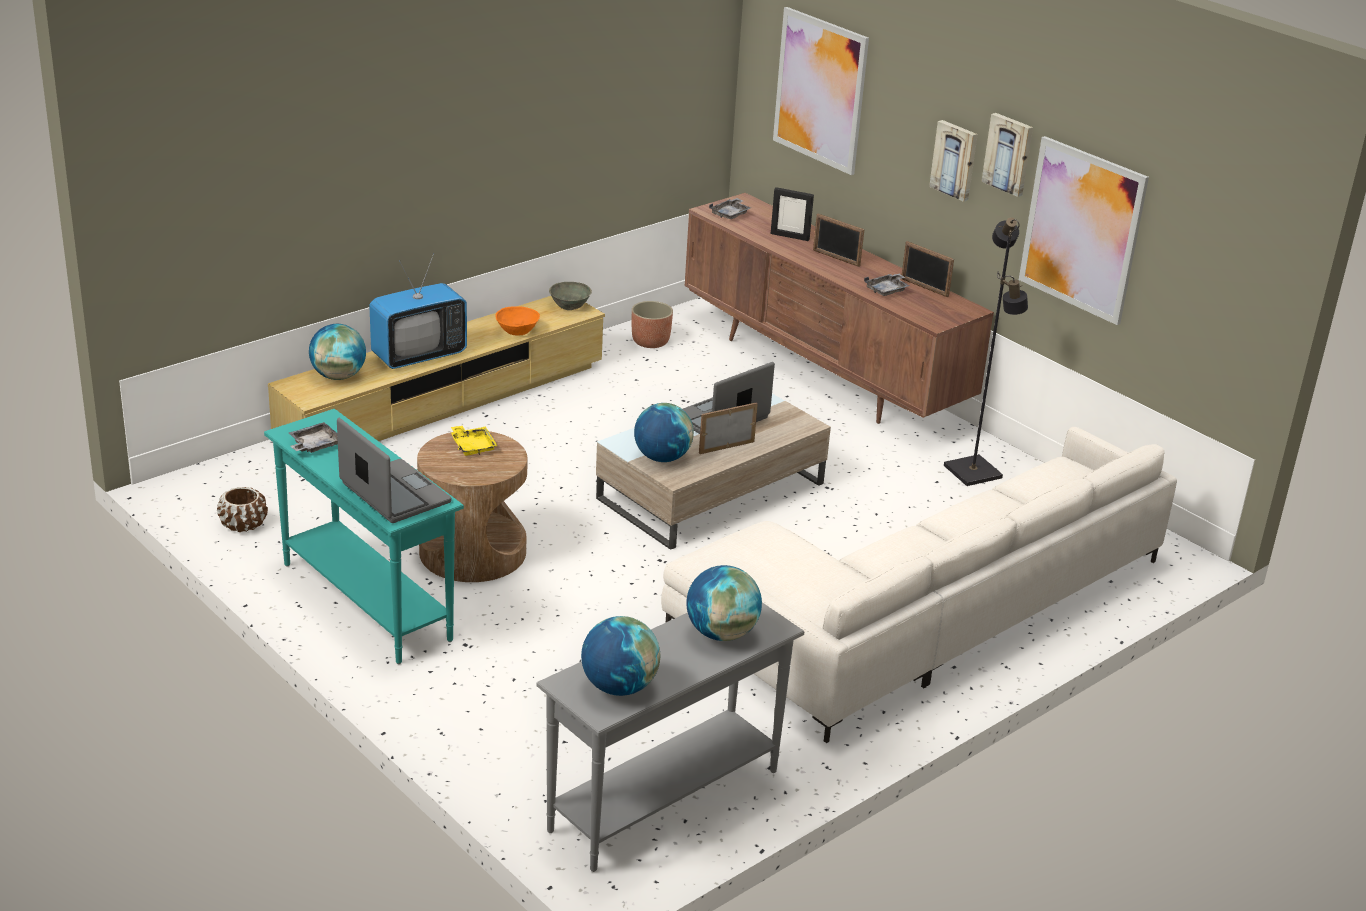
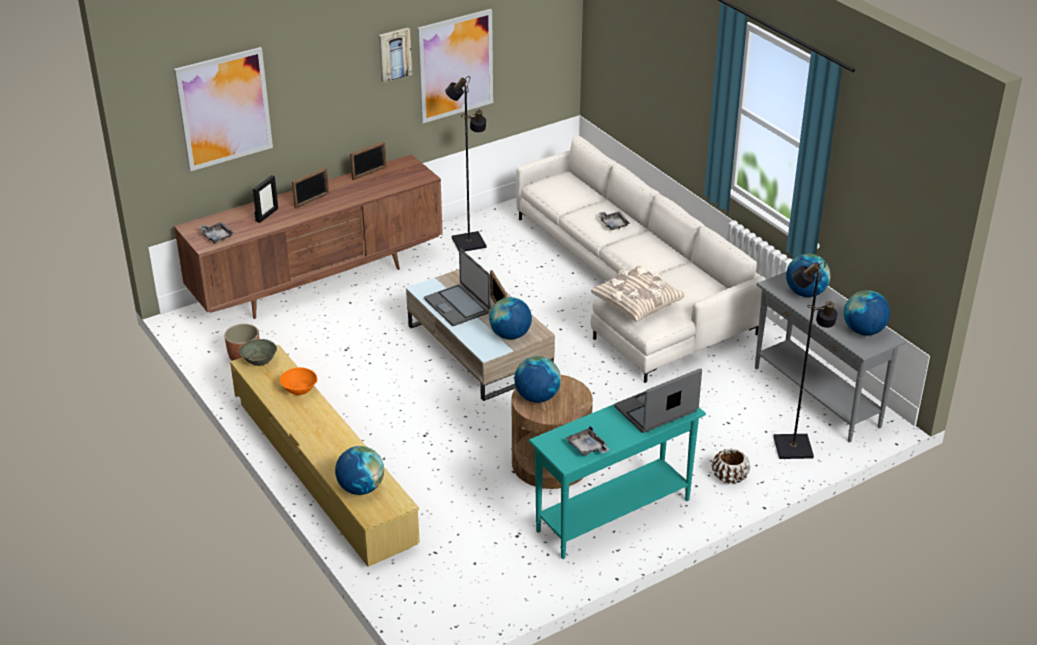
camera: 80 degrees left, 5 degrees up
(243, 524) = (501, 584): brown planter -> brown planter (729, 476)
(419, 355) = (332, 443): television -> none
(472, 446) = (537, 397): yellow tray -> globe
(527, 768) = (793, 447): none -> black floor lamp
(753, 548) = (637, 305): none -> beige pillow
(887, 290) = (371, 187): grey tray -> grey tray (613, 224)
(955, 160) = (354, 83): picture -> none

